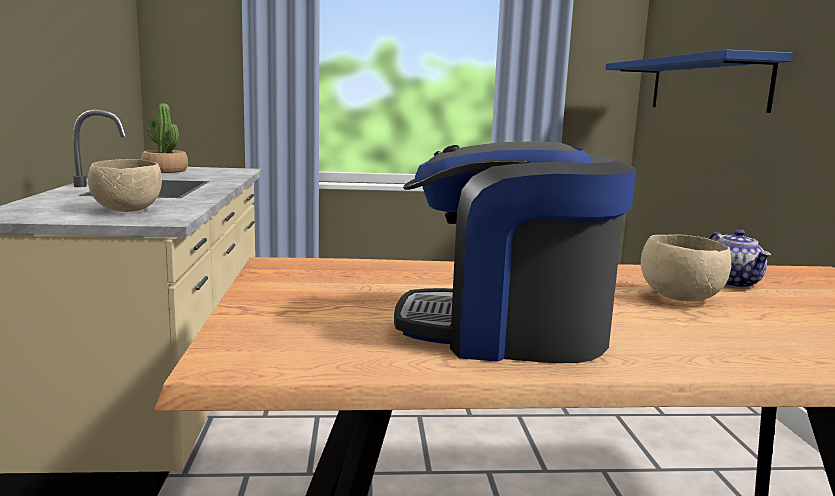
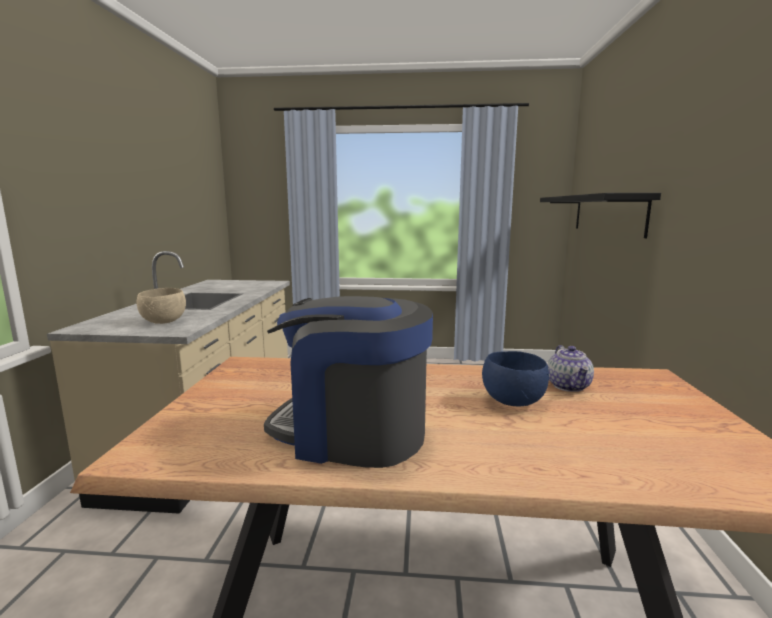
camera: 10 degrees right, 0 degrees up
(165, 171) = (223, 284): potted plant -> none
(680, 298) = (513, 401): beige bowl -> blue bowl
(705, 85) = (607, 214): blue shelf -> black shelf

